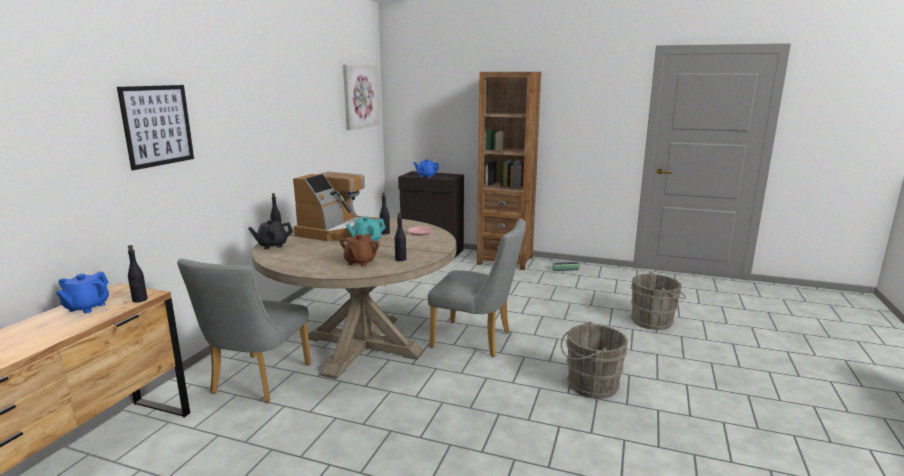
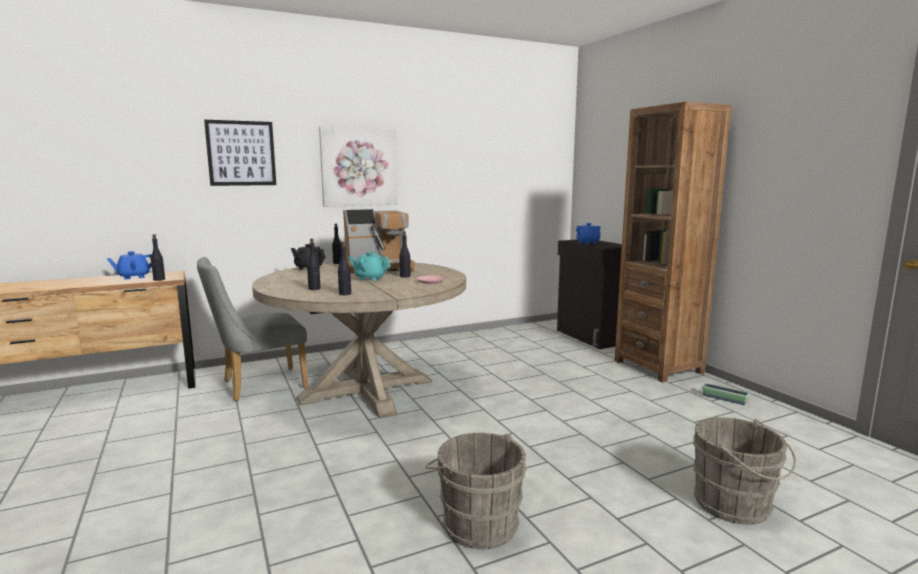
camera: 45 degrees right, 5 degrees down
(359, 96) = (528, 149): picture -> picture (358, 167)
(360, 262) = (314, 289): brown teapot -> black bottle
(477, 340) = (461, 426): grey chair -> none

